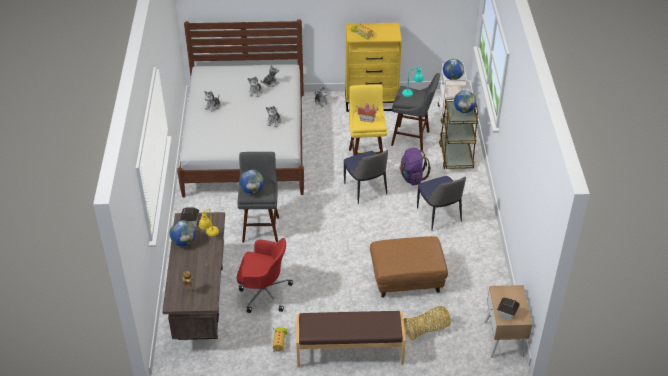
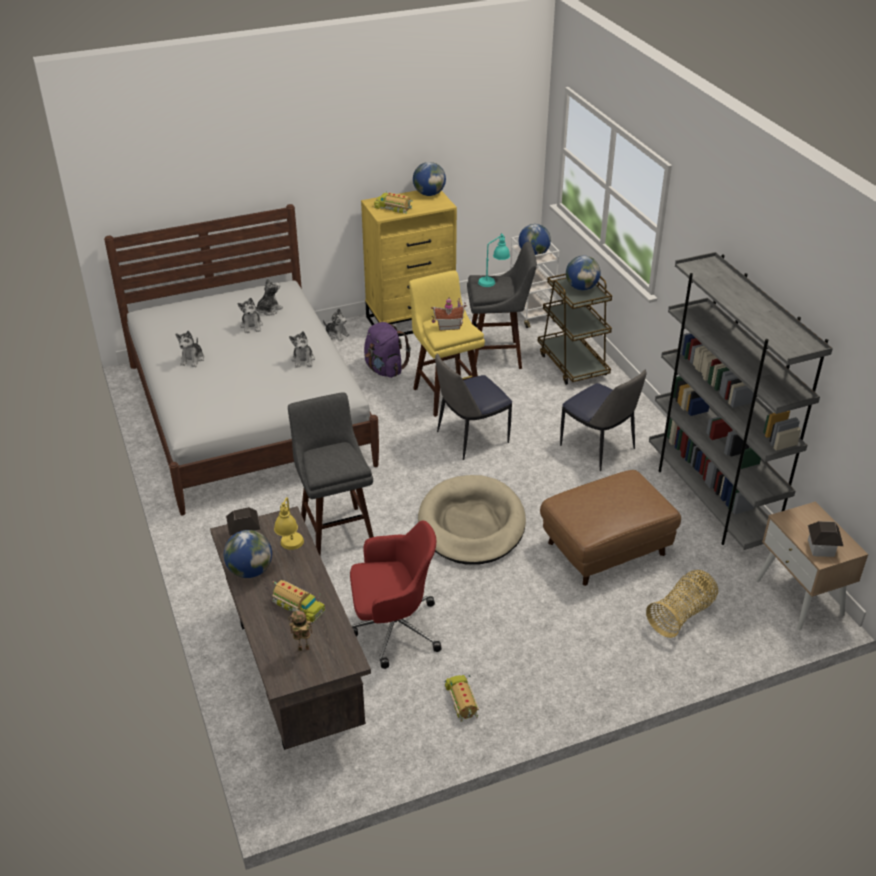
camera: 20 degrees left, 5 degrees down
(198, 268) = (297, 607): none -> toy truck
(252, 190) = (325, 463): globe -> globe (429, 194)
(337, 244) = (471, 524): none -> beige dog bed
(349, 352) = (584, 684): brown bench -> none
(365, 190) = (470, 438): chair -> chair turned 105 degrees clockwise
(412, 177) = (528, 406): purple backpack -> purple backpack (384, 369)
(487, 266) = (710, 501): none -> grey bookcase

